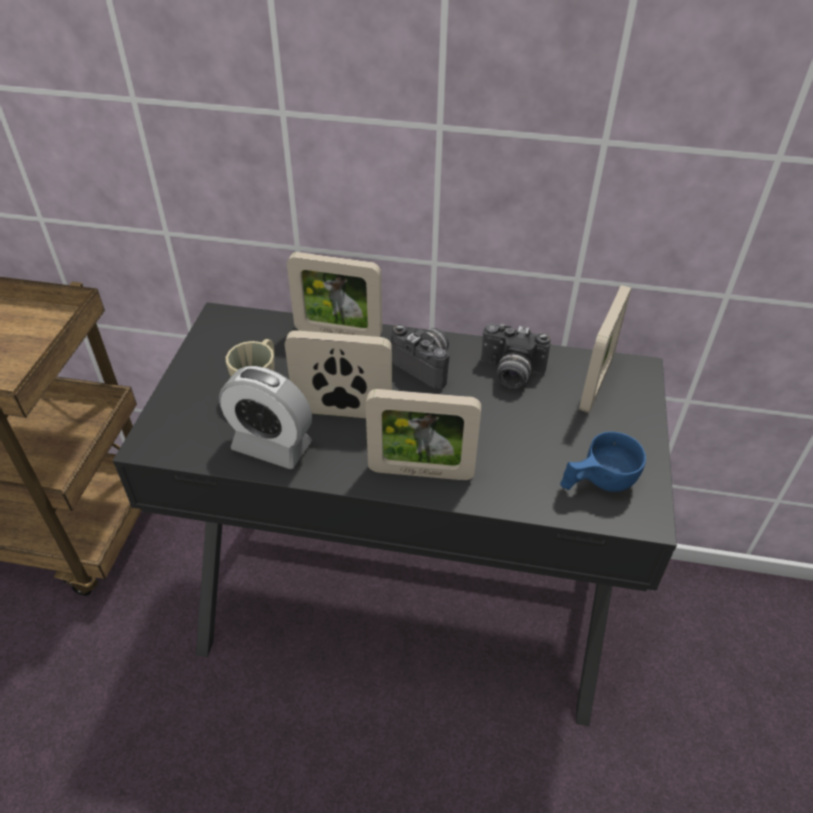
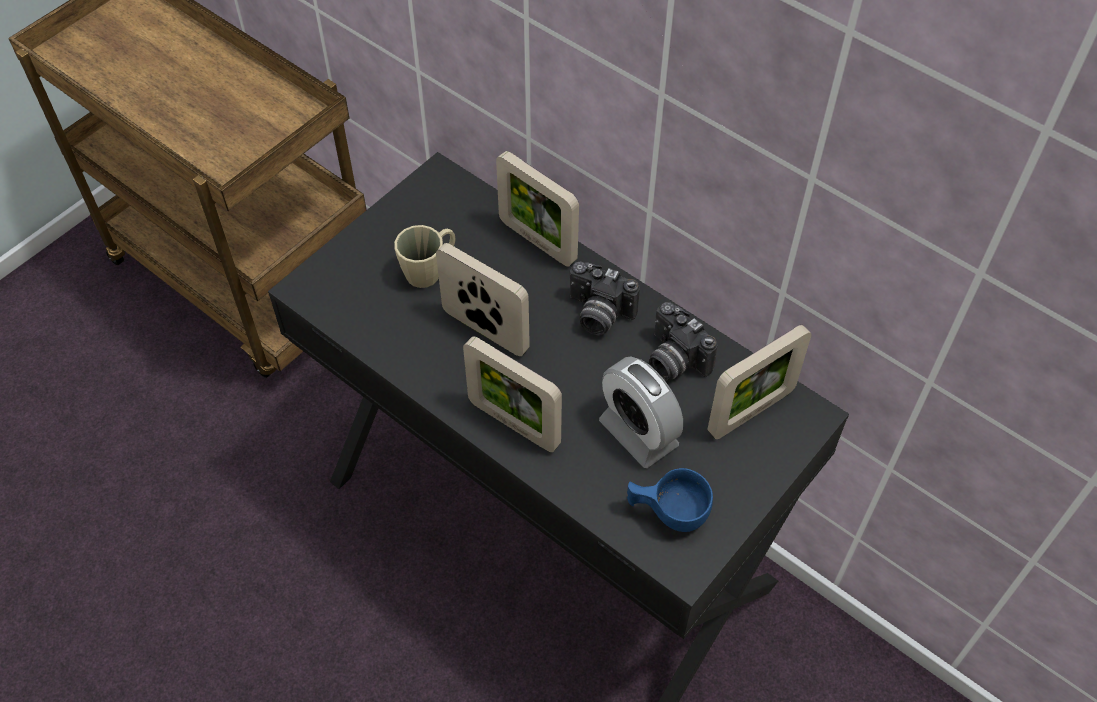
camera: 30 degrees right, 10 degrees up
(271, 446) = (402, 337): alarm clock -> alarm clock (638, 433)
(427, 365) = (598, 315): camera -> camera turned 135 degrees clockwise

